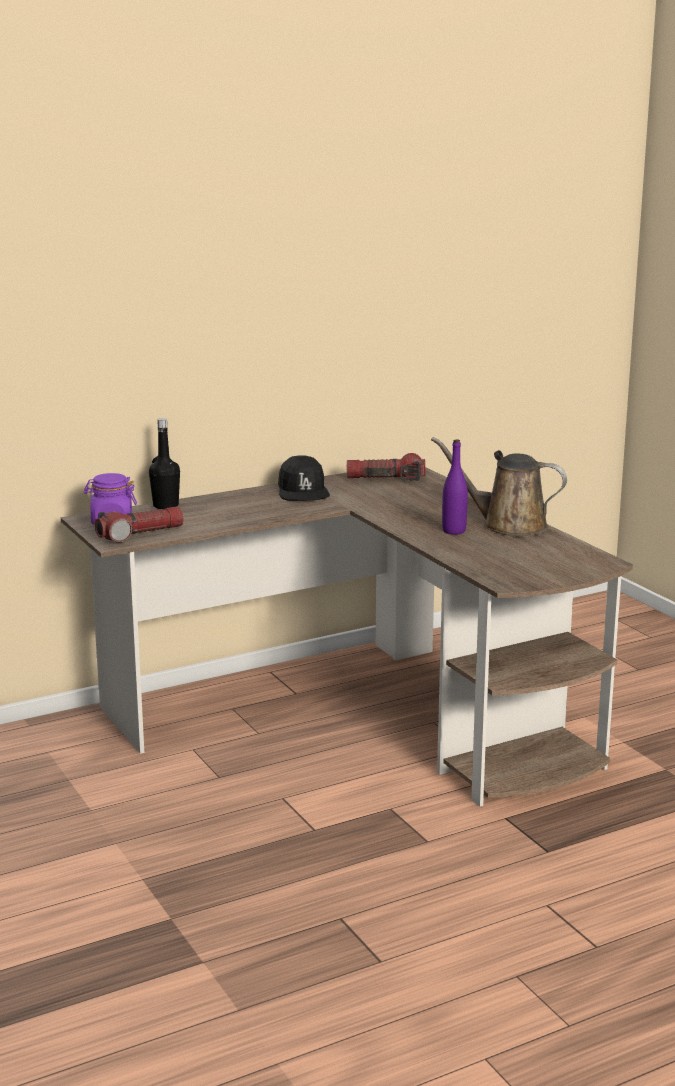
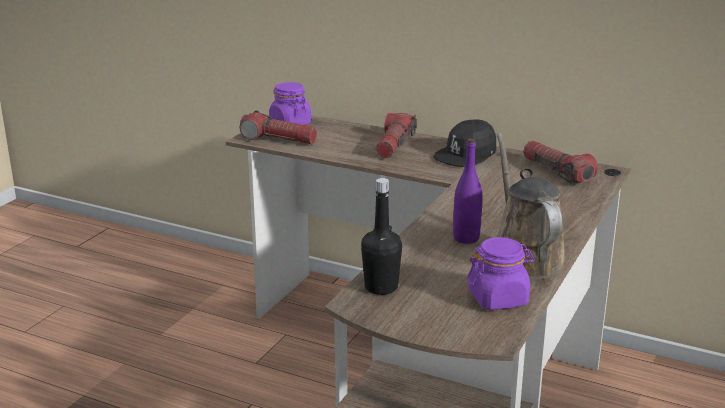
camera: 55 degrees right, 5 degrees up
(165, 506) = (352, 127): black bottle -> black bottle (381, 287)
(237, 504) = (394, 145): none -> flashlight
(557, 547) = (498, 299): none -> purple jar

